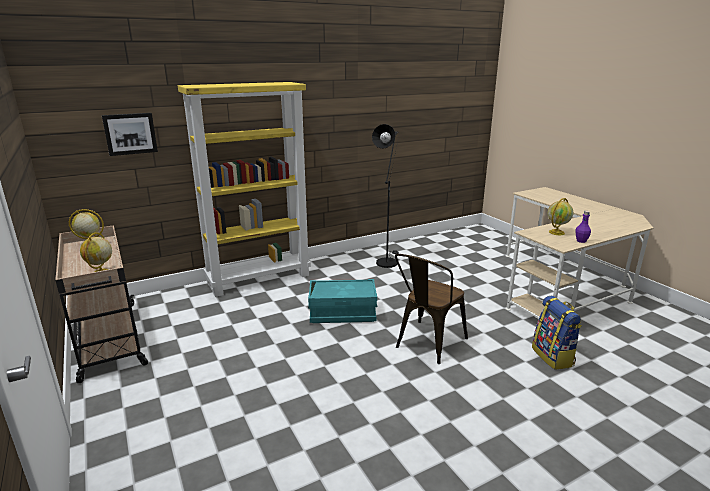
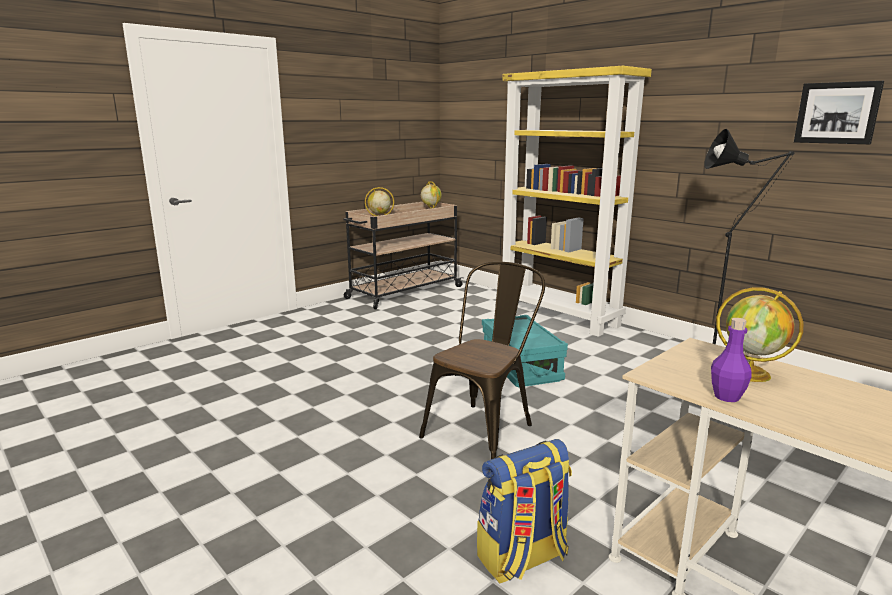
camera: 75 degrees right, 5 degrees down
(130, 133) = (496, 125): picture -> picture (837, 113)
(427, 344) = (484, 428): brown chair -> brown chair turned 105 degrees clockwise

